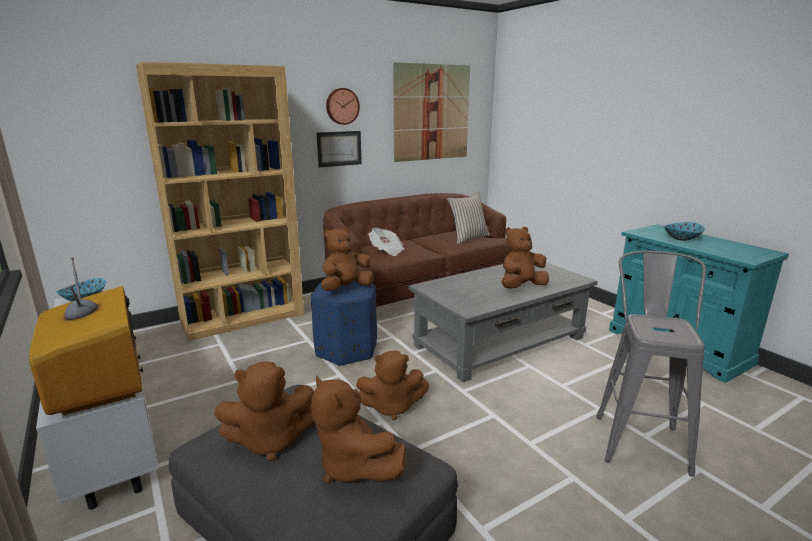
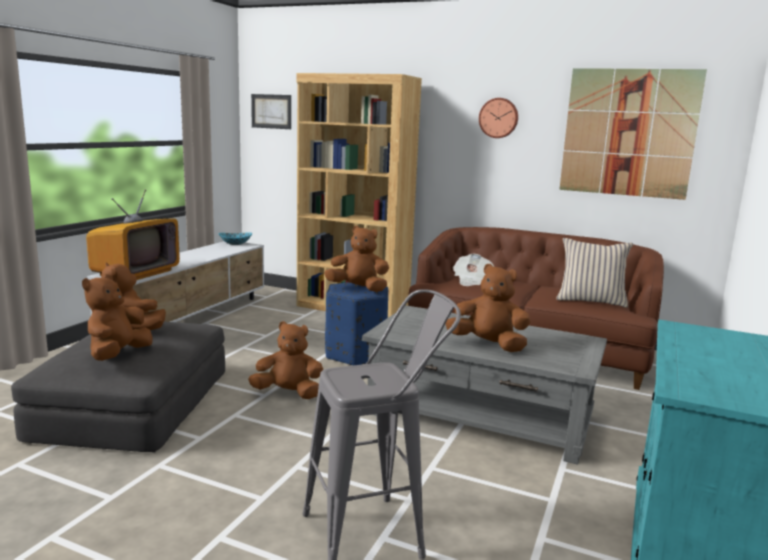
camera: 55 degrees right, 5 degrees down
(339, 148) = (489, 164): picture -> picture (271, 111)
(392, 407) = (288, 393): brown plush toy -> brown plush toy turned 135 degrees clockwise
(682, 238) = (709, 351): bowl -> none

